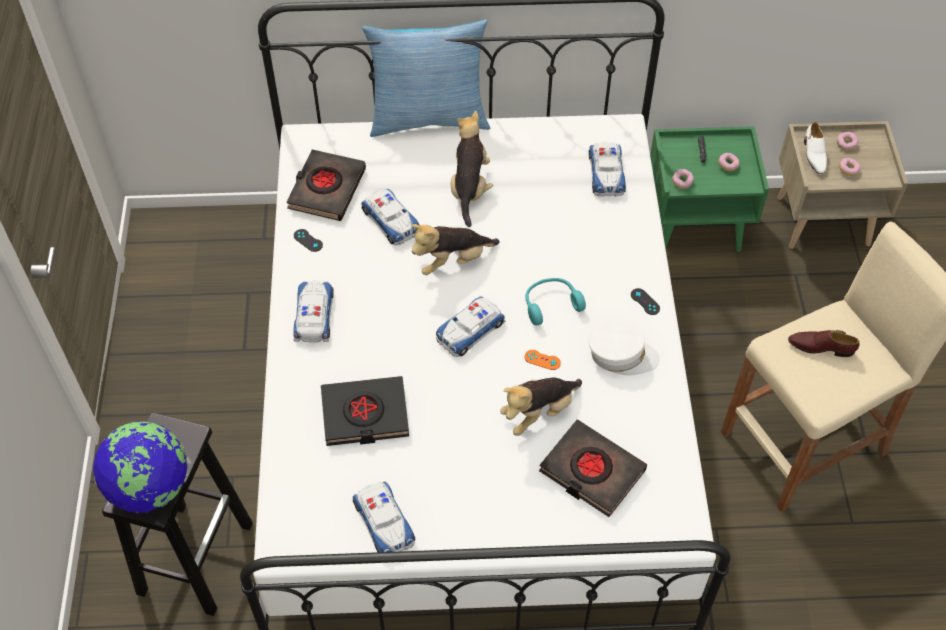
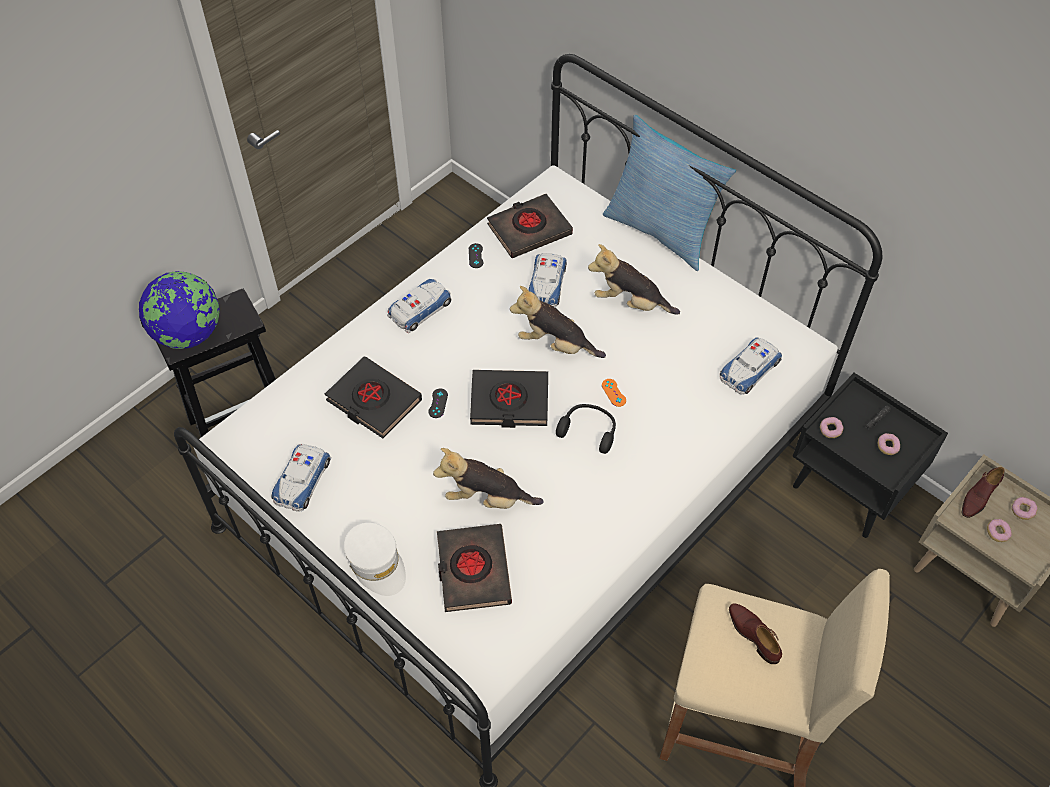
camera: 45 degrees right, 0 degrees up
(469, 188) = (630, 303): plush toy -> plush toy turned 120 degrees counterclockwise
(470, 330) = (509, 402): toy car -> black book
(542, 360) = (534, 464): orange game controller -> orange game controller (613, 393)
(551, 304) = (589, 430): turquoise headphones -> black headphones
(621, 355) = (595, 510): white cap -> white cap (377, 564)
(645, 301) = (662, 486): black game controller -> black game controller (438, 403)
(696, 225) = (850, 488): green nightstand -> black nightstand
(813, 155) = (978, 497): white shoe -> brown shoe

